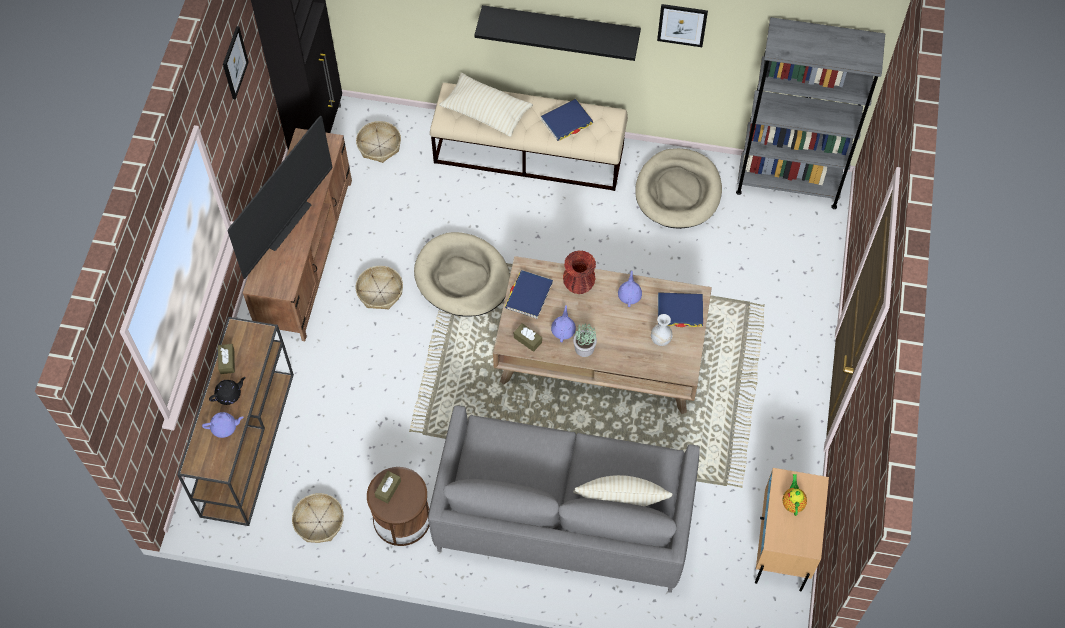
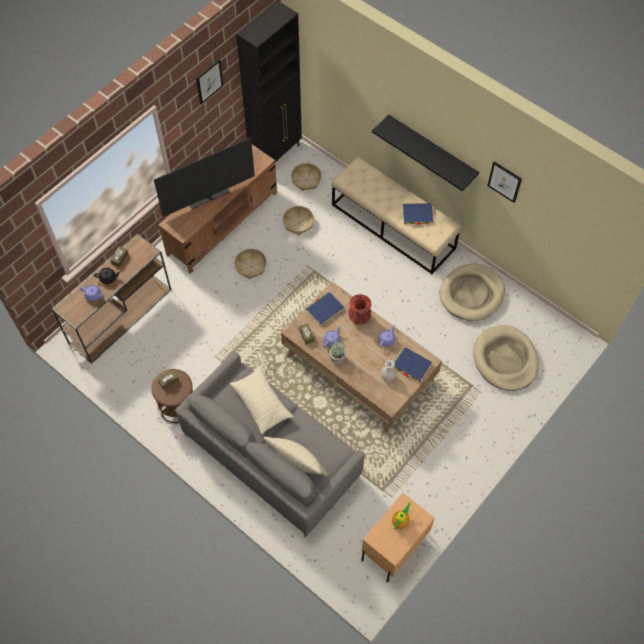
camera: 30 degrees right, 0 degrees up
(319, 522) = (130, 382): basket -> basket (298, 223)
(462, 277) = (304, 281): beige dog bed -> beige dog bed (505, 359)
(486, 112) = (371, 186): beige pillow -> beige pillow (261, 403)
(788, 183) = (547, 323): grey bookcase -> none

